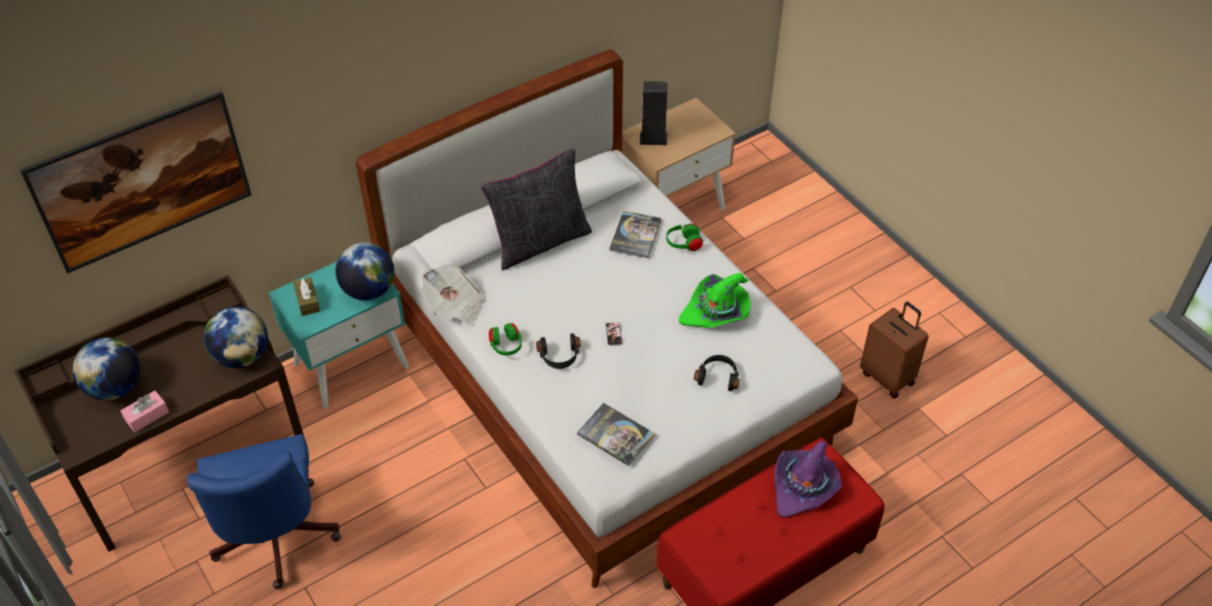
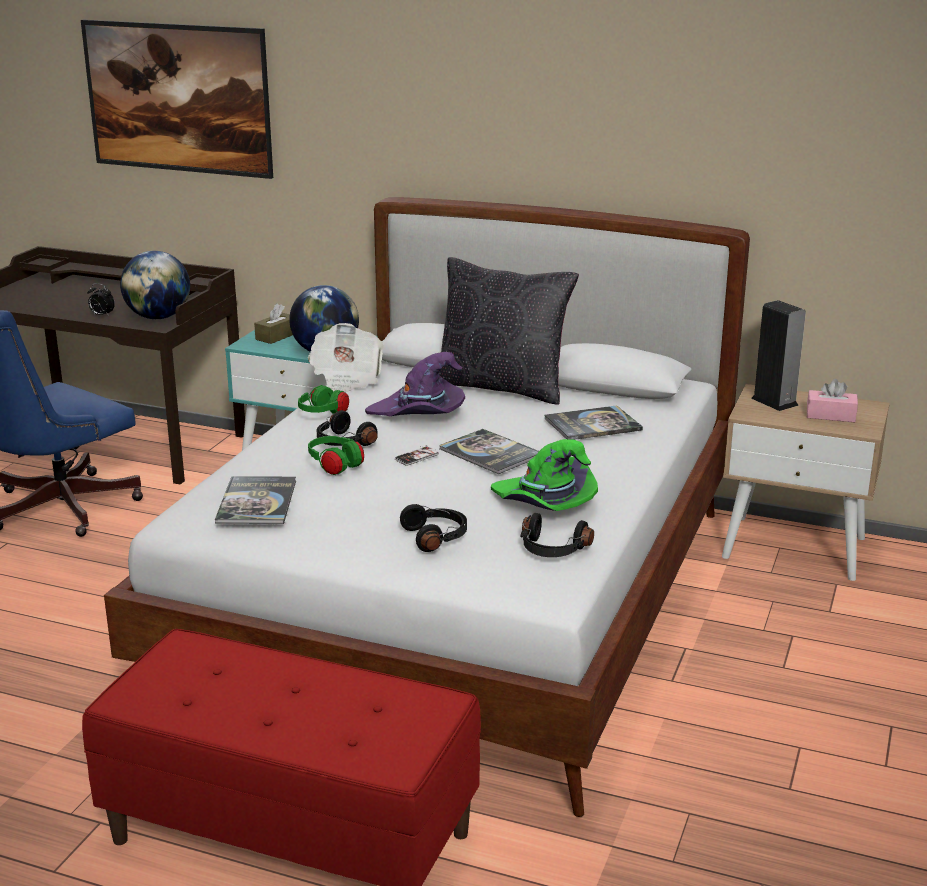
camera: 55 degrees right, 25 degrees down
(115, 388) = (70, 292): globe -> none
(147, 416) = (48, 309): pink tissue box -> pink tissue box (830, 415)
(200, 388) = (102, 315): none -> alarm clock
(635, 299) = (490, 453): none -> book
(684, 244) = (627, 455): green headphones -> green headphones (335, 467)
(769, 339) = (552, 550): none -> black headphones
(804, 487) = (363, 710): purple hat -> purple hat (420, 414)
(888, 377) = (778, 827): brown suitcase -> none

